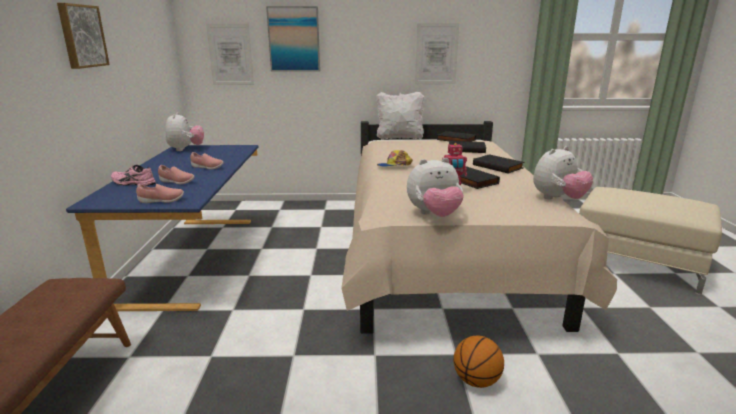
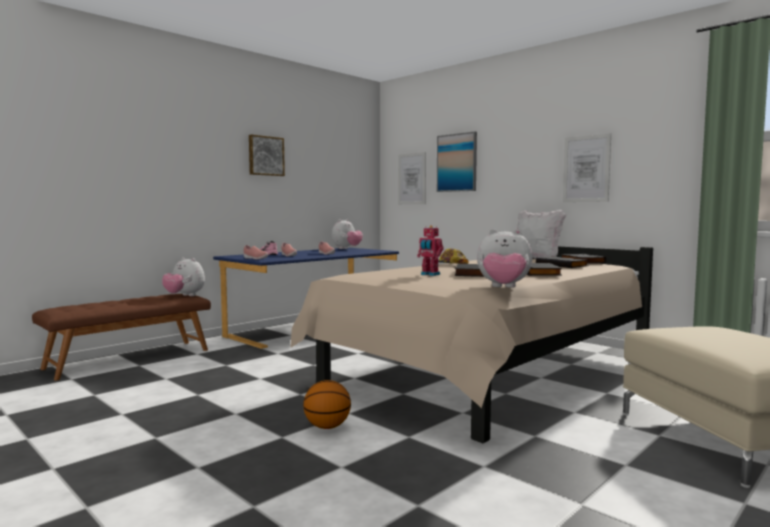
camera: 45 degrees right, 15 degrees down
(434, 215) = (365, 278): plush toy -> plush toy (184, 296)

